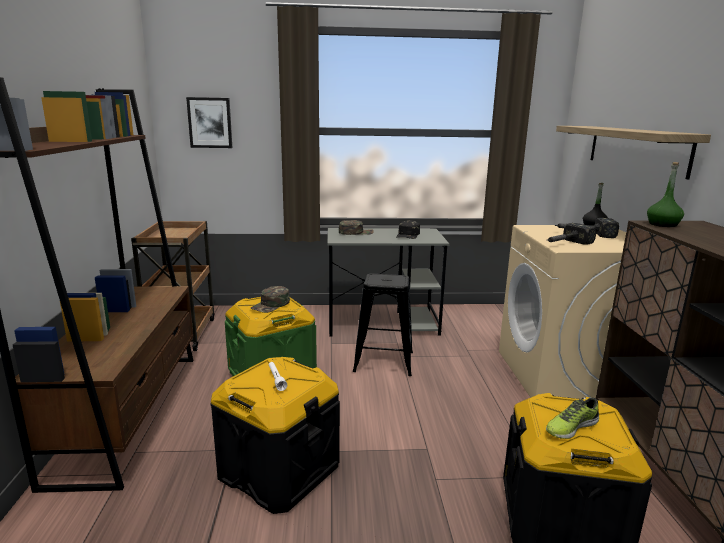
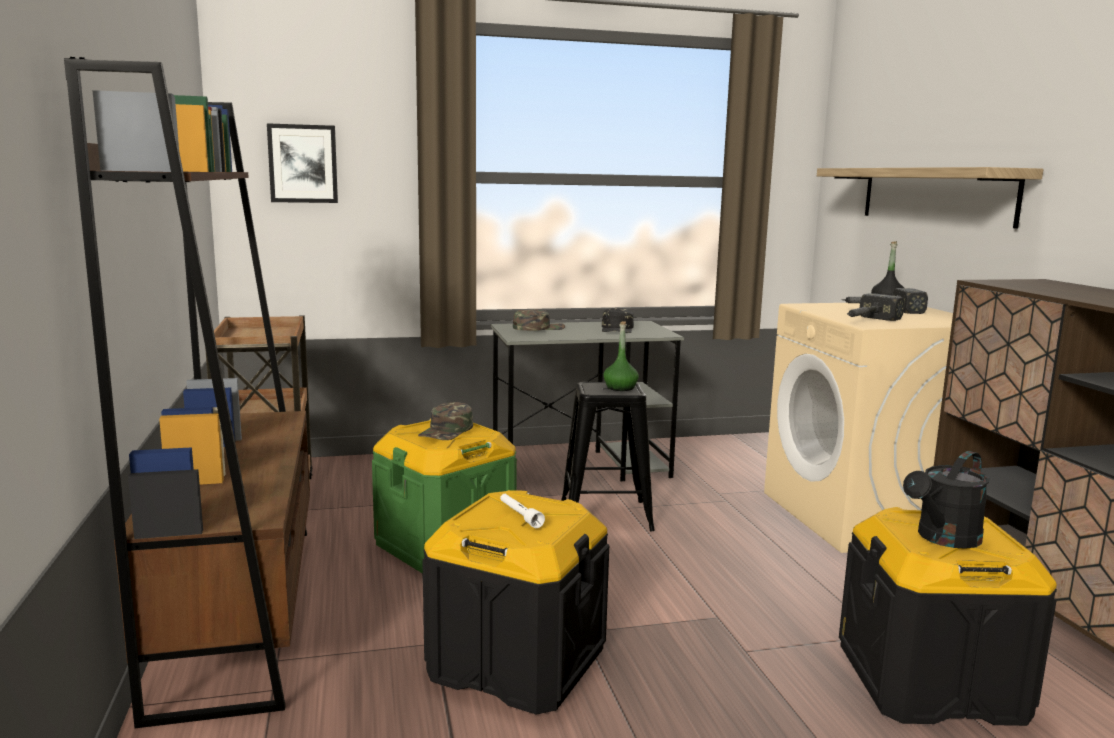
camera: 10 degrees left, 5 degrees down
(570, 427) = (943, 539): shoe -> black watering can
(662, 224) = (1003, 282): green bottle -> green bottle (620, 388)

